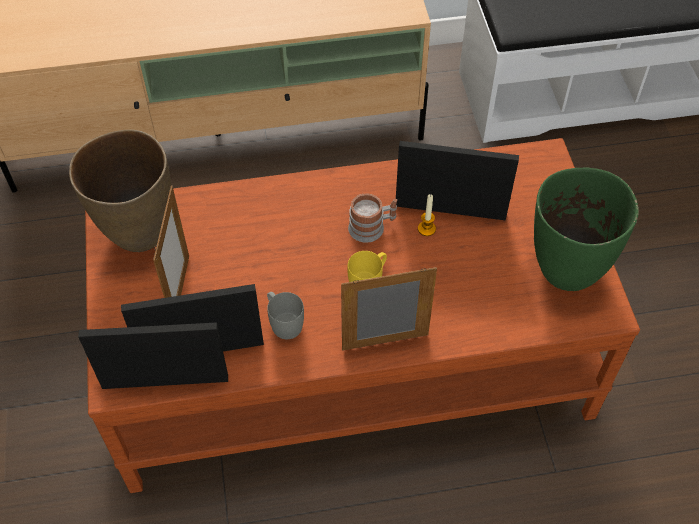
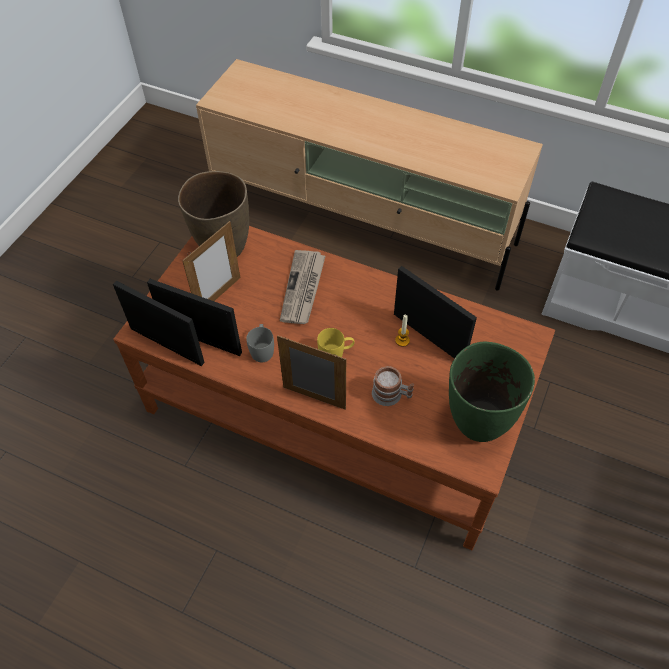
camera: 35 degrees right, 0 degrees up
(274, 230) = (303, 289): none -> newspaper
(372, 227) = (367, 320): mug -> mug (391, 395)

